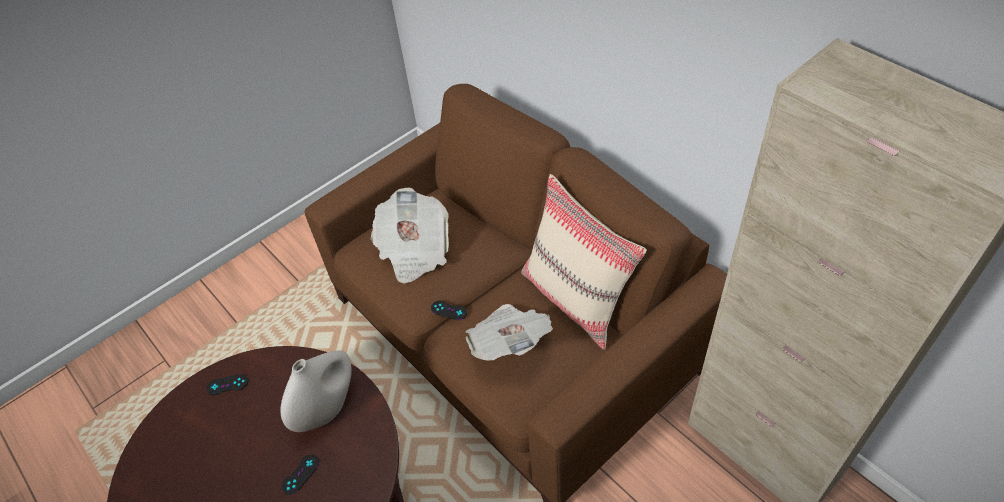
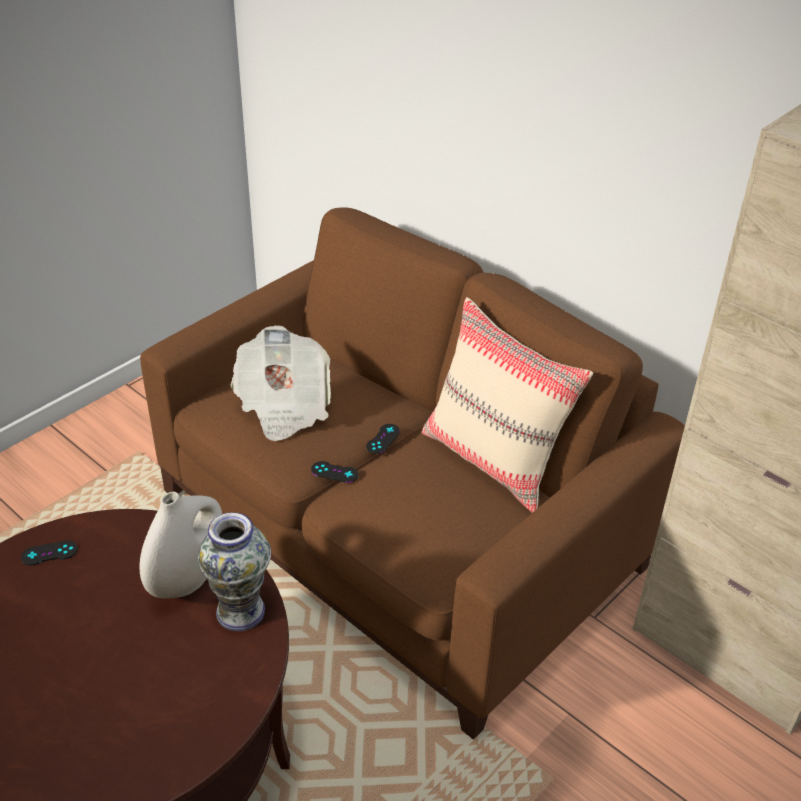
camera: 10 degrees left, 10 degrees down
(300, 474) = (159, 652): black game controller -> black game controller (383, 439)
(363, 439) = (239, 611): none -> vase
(509, 343) = (416, 505): newspaper -> none

